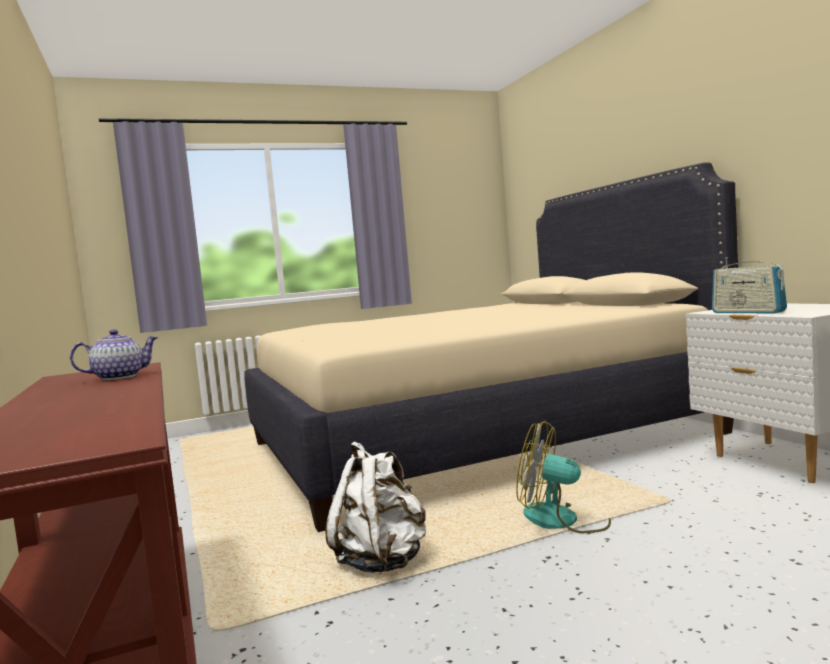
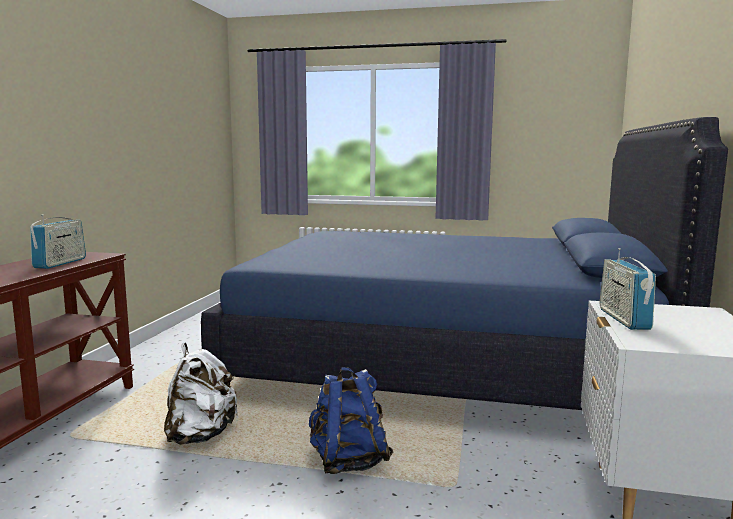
camera: 35 degrees right, 5 degrees up
(119, 377) = (60, 263): teapot -> radio
(475, 438) = (442, 364): beige bed -> blue bed
(563, 520) = (348, 461): fan -> blue backpack

